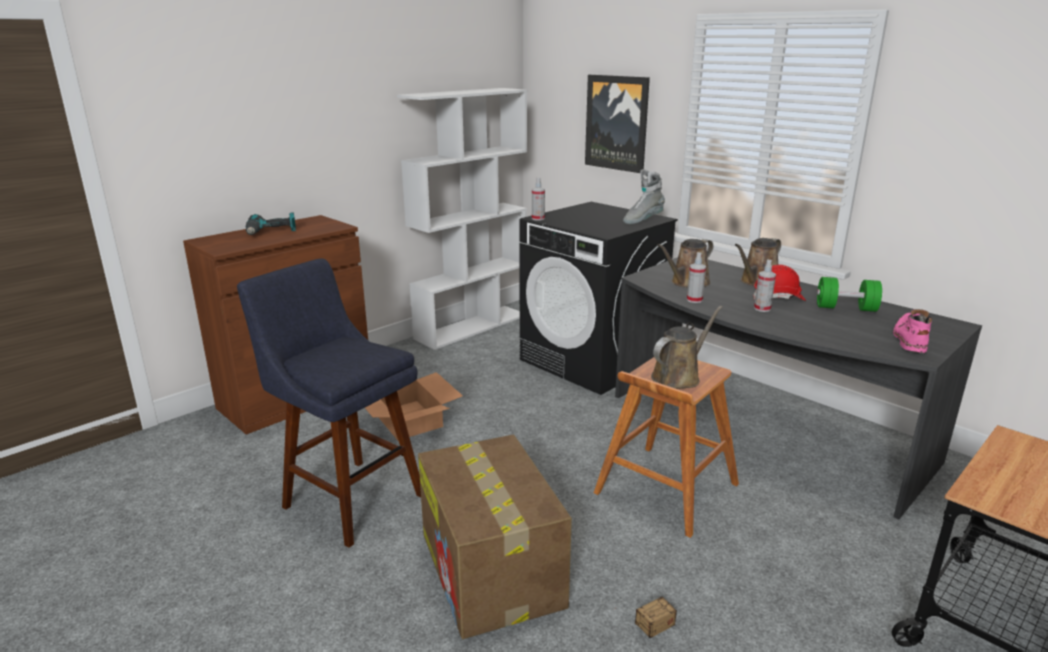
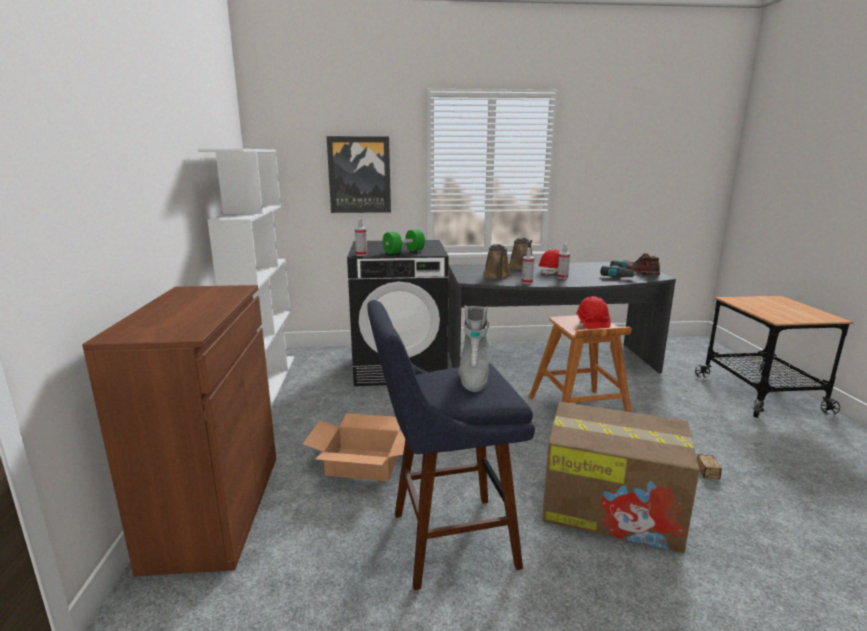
camera: 50 degrees left, 5 degrees down
(271, 232) = (182, 308): power drill -> power drill (619, 275)
(642, 220) = (426, 243): grey boot -> grey boot (473, 377)
(678, 377) = (592, 324): brown watering can -> red hard hat
(845, 308) = (585, 268): green dumbbell -> green dumbbell (404, 252)
(910, 339) = (638, 272): pink boot -> brown boot

